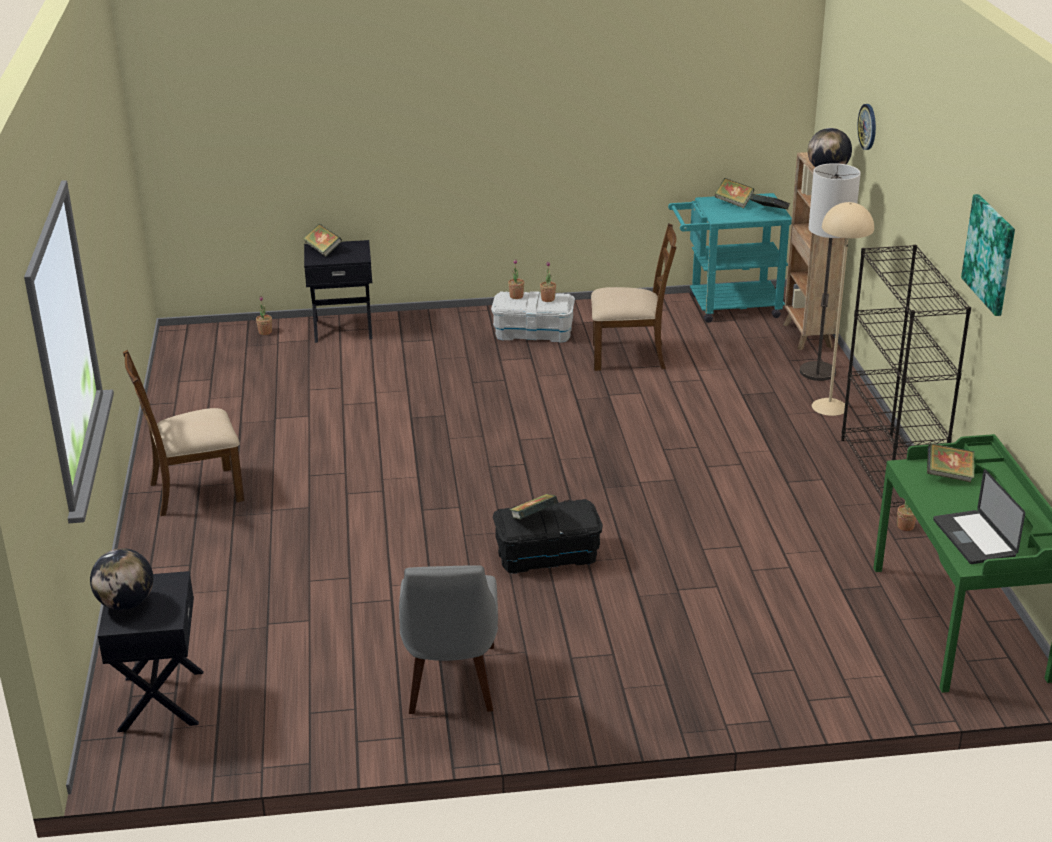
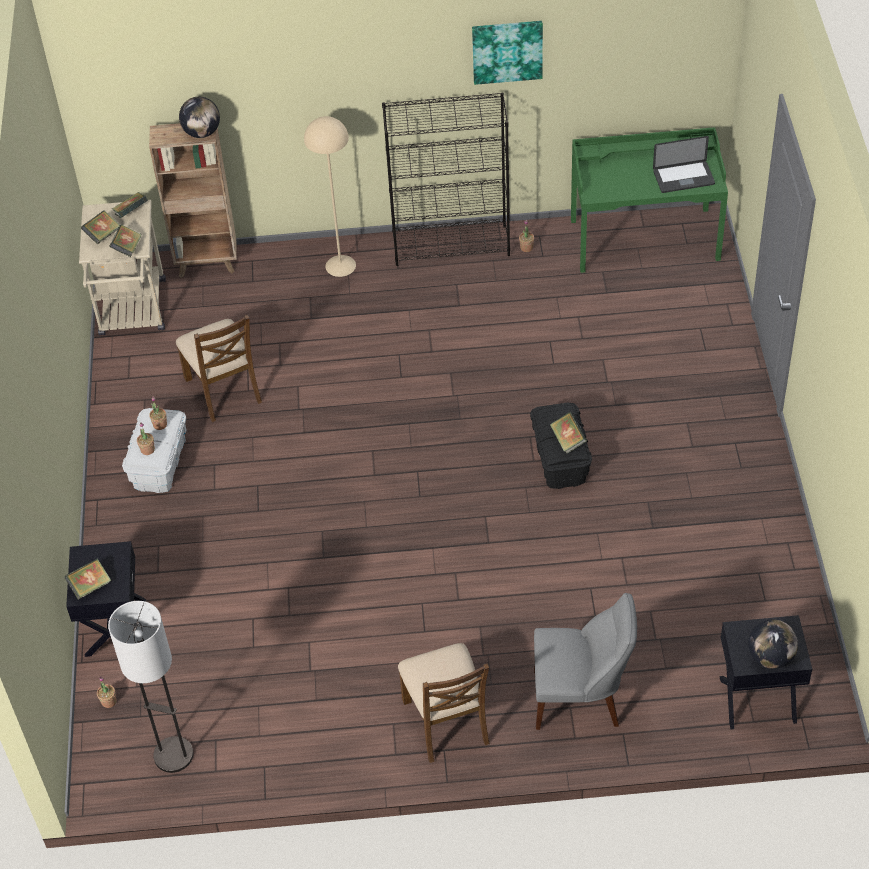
camera: 85 degrees left, 20 degrees up
(450, 683) = (725, 516): grey chair -> grey chair (581, 699)
(630, 356) = (224, 390): brown chair -> brown chair turned 150 degrees clockwise
(726, 306) = (133, 313): turquoise cart -> beige cart
(817, 372) = (278, 265): floor lamp -> floor lamp (174, 755)
(868, 126) = (216, 75): wall clock -> none
(948, 475) = (603, 176): book -> book (127, 248)

